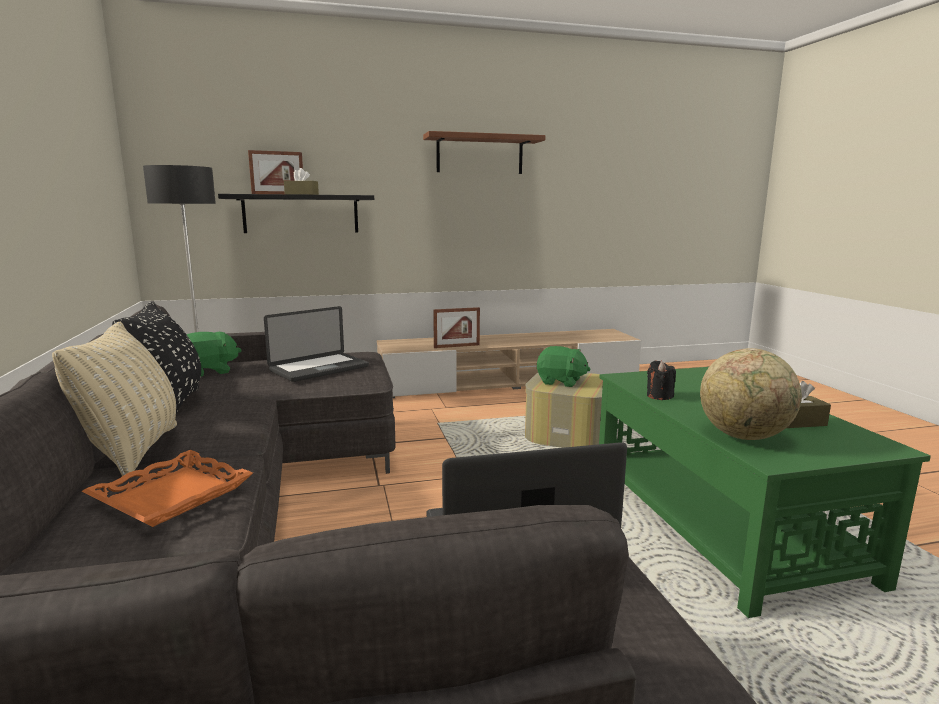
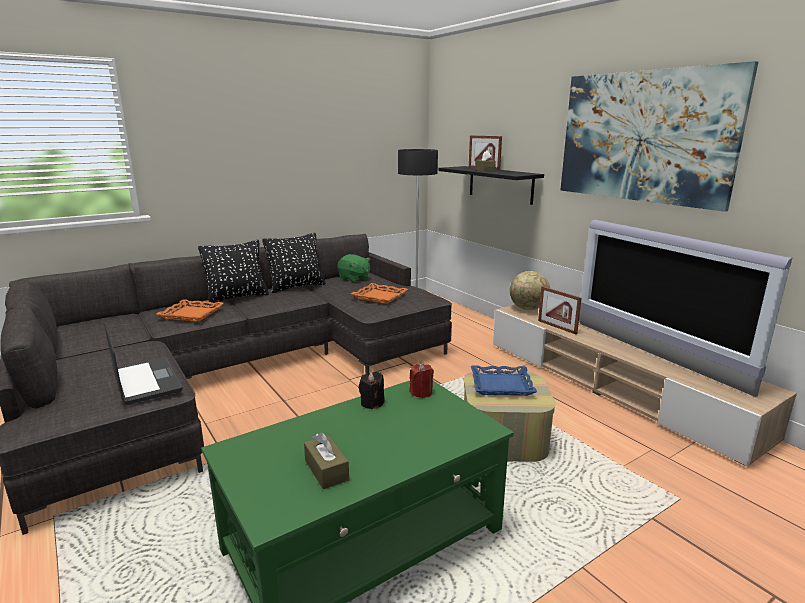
camera: 70 degrees right, 5 degrees up
(133, 451) = (237, 297): beige pillow -> black pillow
(319, 369) = (380, 296): laptop -> orange tray
(480, 154) = (643, 137): brown shelf -> picture
(539, 337) = (653, 355): none -> television
(561, 382) = (501, 384): green plush toy -> blue tray
(639, 379) = (421, 392): none -> red candle
(744, 436) = (279, 441): globe -> globe (528, 309)

